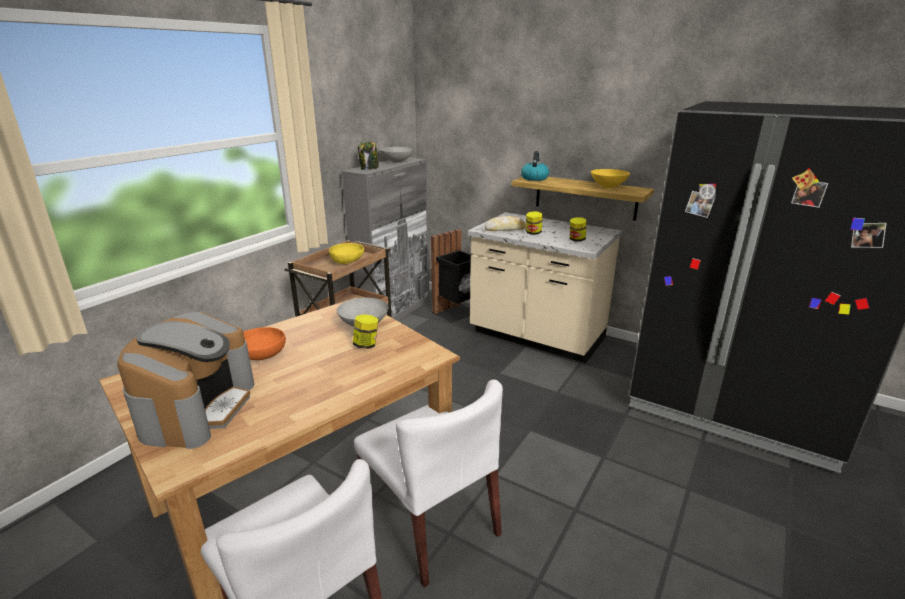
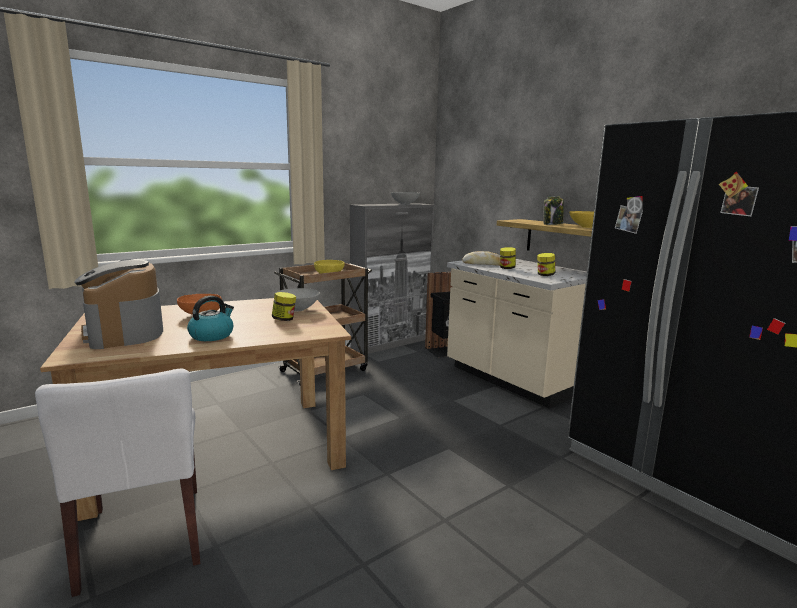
camera: 20 degrees right, 10 degrees down
(197, 408) = (123, 332): coffee machine -> coffee machine turned 120 degrees clockwise
(369, 168) = (374, 204): jar -> jar (552, 224)
(432, 523) = (302, 494): white chair -> none
(534, 178) = (521, 220): kettle -> kettle (212, 335)

